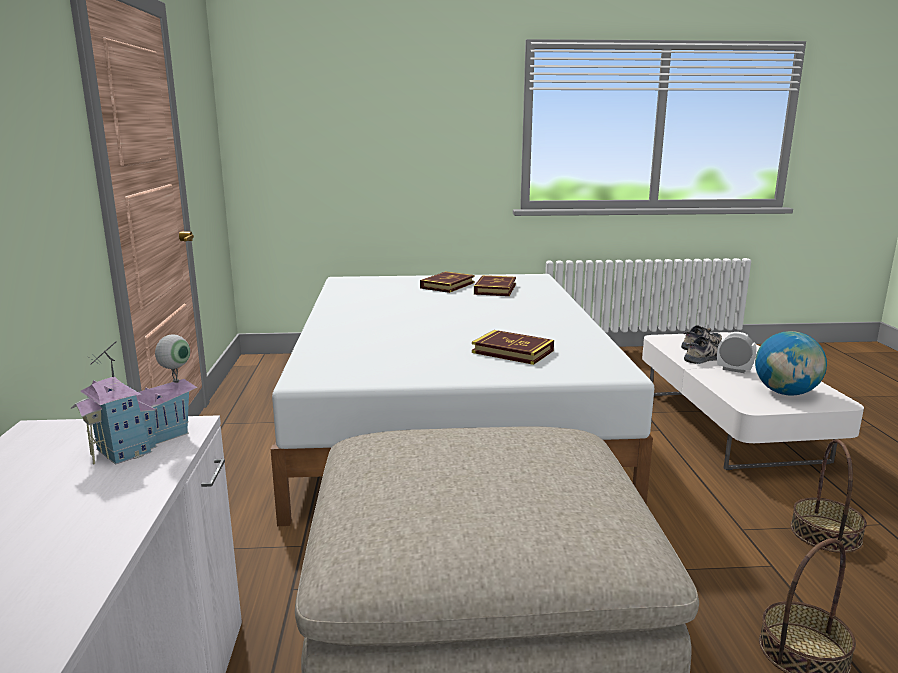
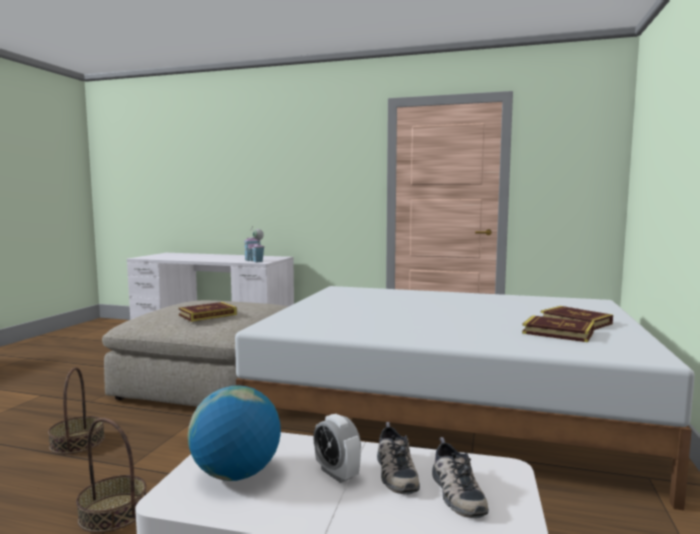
camera: 110 degrees right, 10 degrees down
(512, 351) = (339, 315): book -> book (207, 315)
(734, 370) = (337, 473): alarm clock -> alarm clock turned 90 degrees clockwise

